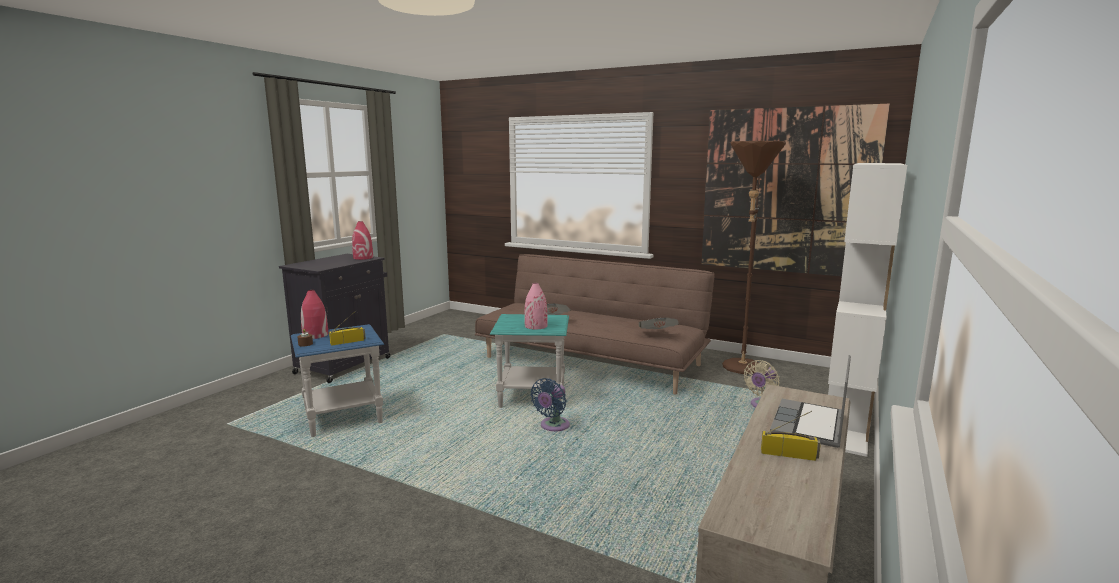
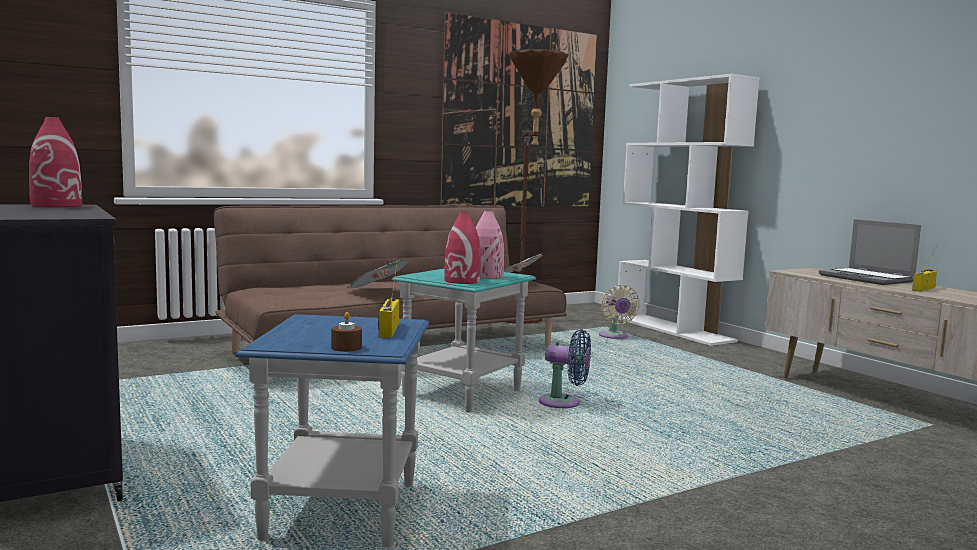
camera: 60 degrees left, 5 degrees down
(315, 335) = (294, 339): red vase -> red vase (462, 281)
(553, 426) = (564, 403): blue fan -> blue fan turned 45 degrees counterclockwise

